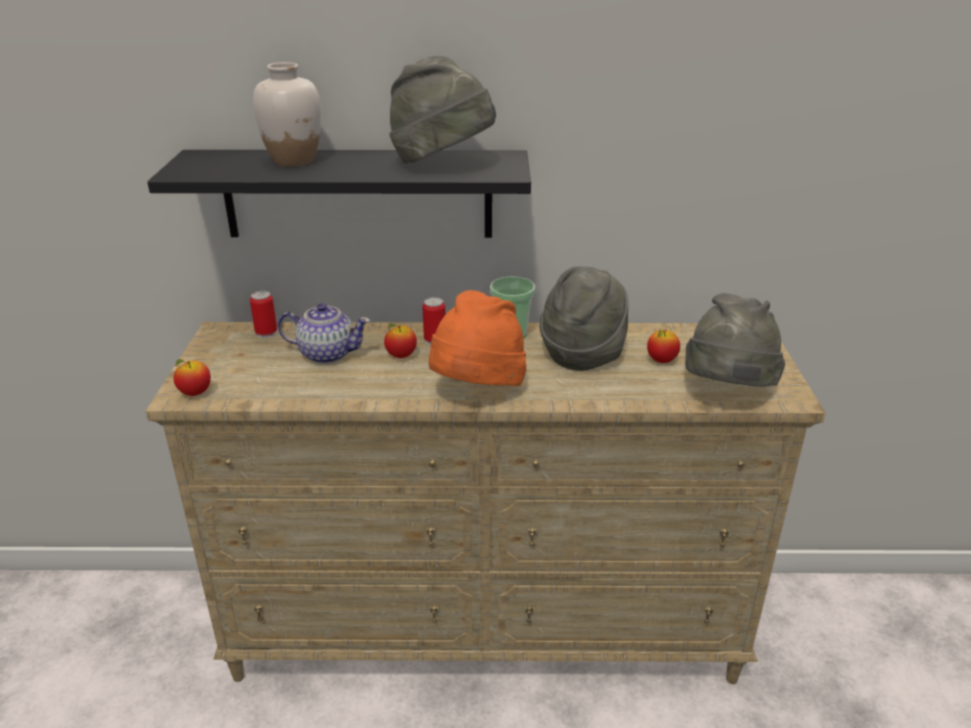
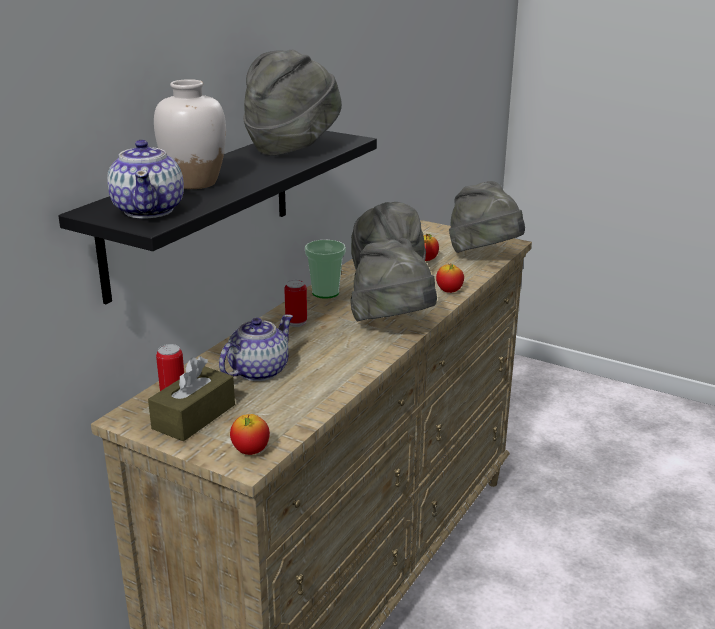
camera: 60 degrees left, 5 degrees down
(210, 165) = (149, 210): none -> teapot
(234, 353) = (194, 417): none -> brown tissue box
(401, 356) = (304, 341): apple -> apple (449, 291)
(477, 389) = (394, 326): orange hat -> grey hat

